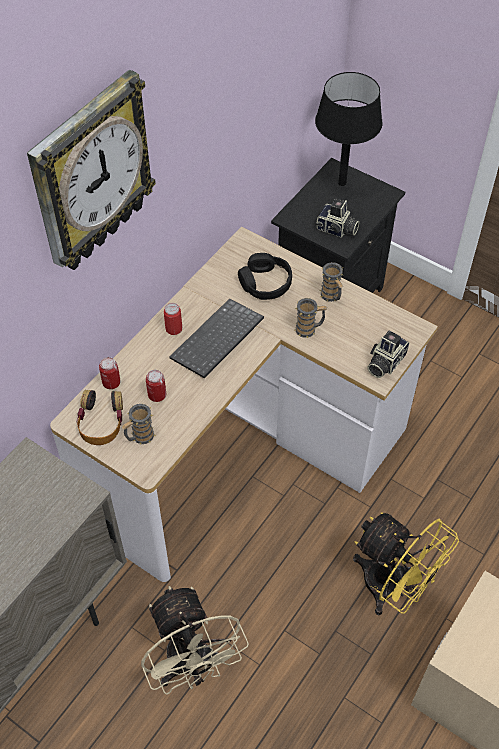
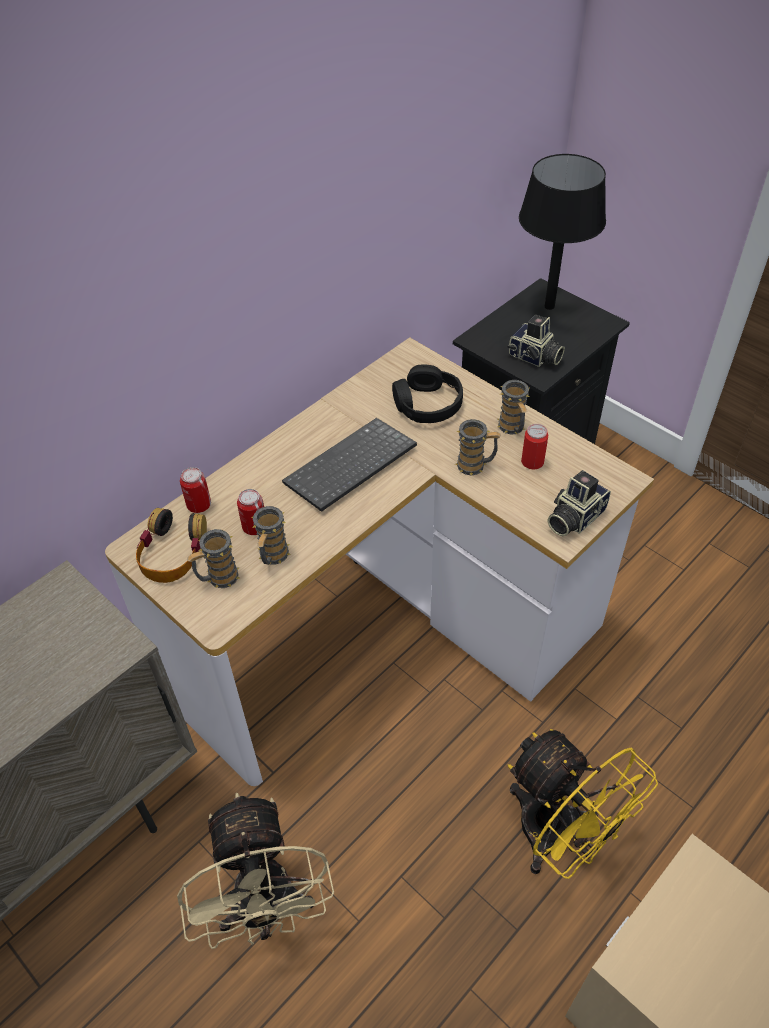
camera: 10 degrees right, 5 degrees down
(90, 175) = (166, 187): wall clock -> none
(174, 329) = (296, 447): can -> can (532, 462)
(175, 417) = (272, 557): none -> mug

